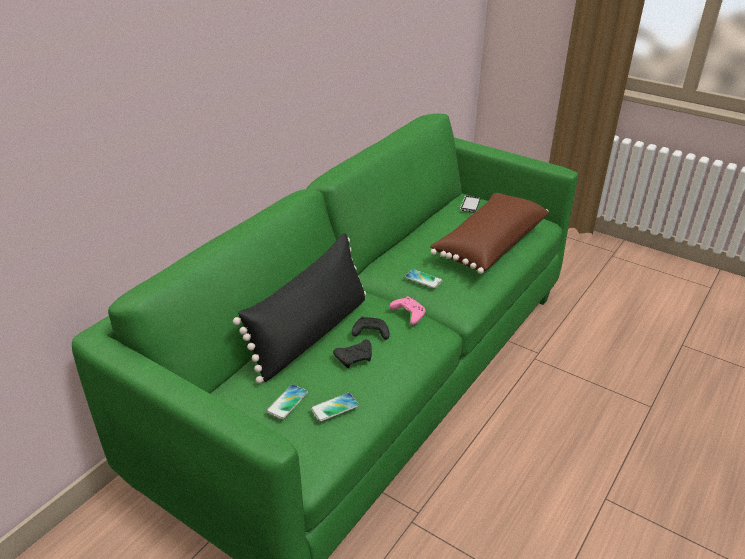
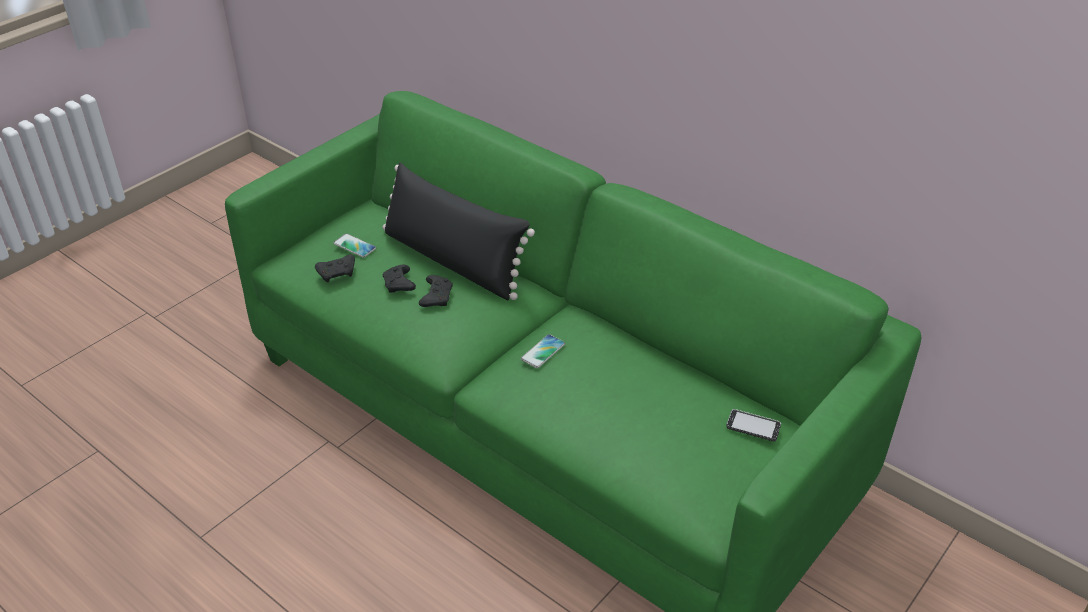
camera: 95 degrees right, 5 degrees up
(334, 407) = (338, 273): phone -> black game controller
(408, 314) = (466, 328): pink game controller -> none
(488, 245) = (627, 429): brown pillow -> none

